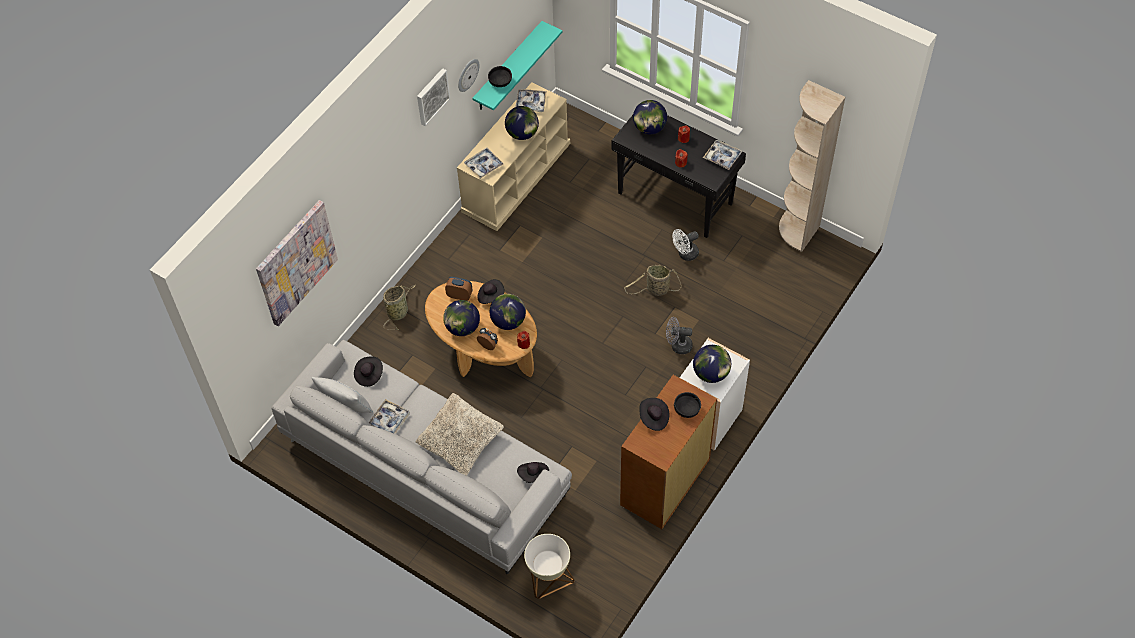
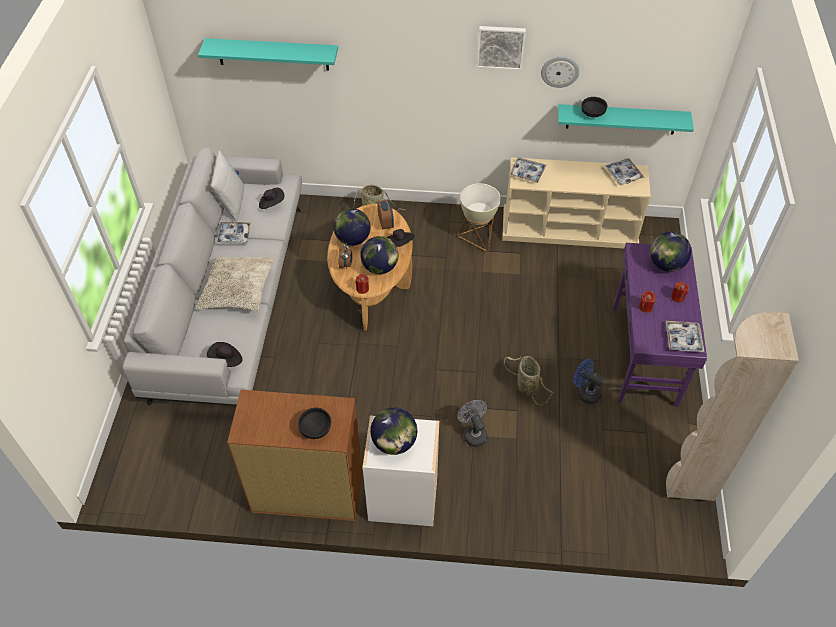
camera: 60 degrees right, 5 degrees down
(296, 262) = (273, 54): picture -> turquoise shelf
(522, 133) = (584, 183): globe -> none
(548, 580) = (153, 440): planter -> planter (477, 237)
(653, 418) = (289, 403): black hat -> none
(676, 199) = (644, 356): black console table -> purple console table
(685, 254) = (585, 392): white fan -> blue fan

